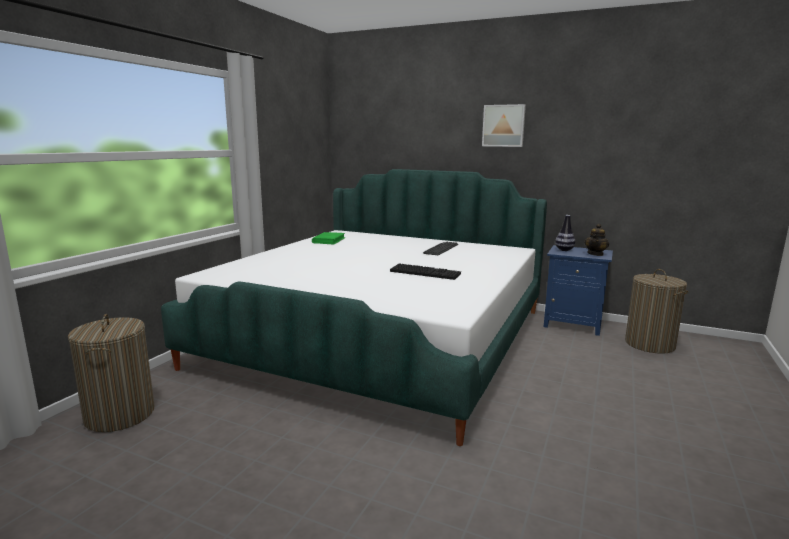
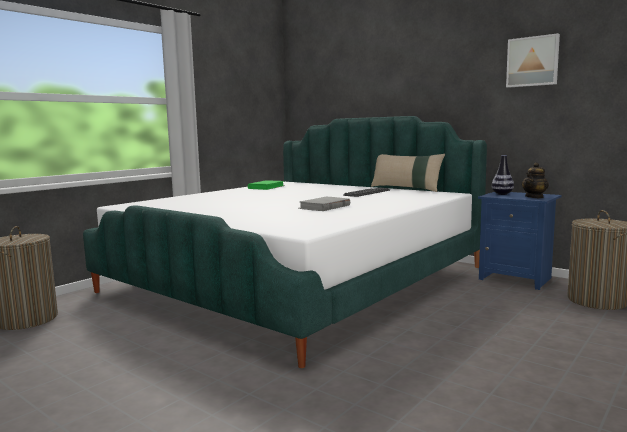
camera: 15 degrees right, 5 degrees down
(426, 273) = (324, 207): keyboard -> grey book
(469, 242) = (406, 189): none -> beige pillow
(503, 126) = (441, 66): picture -> picture (532, 61)

